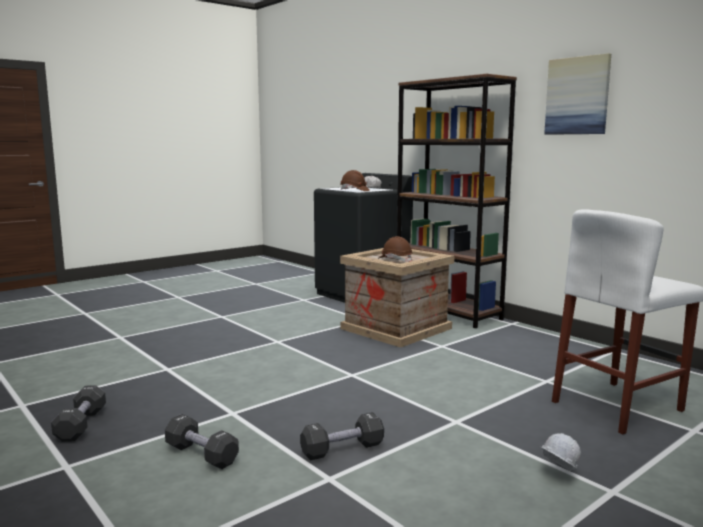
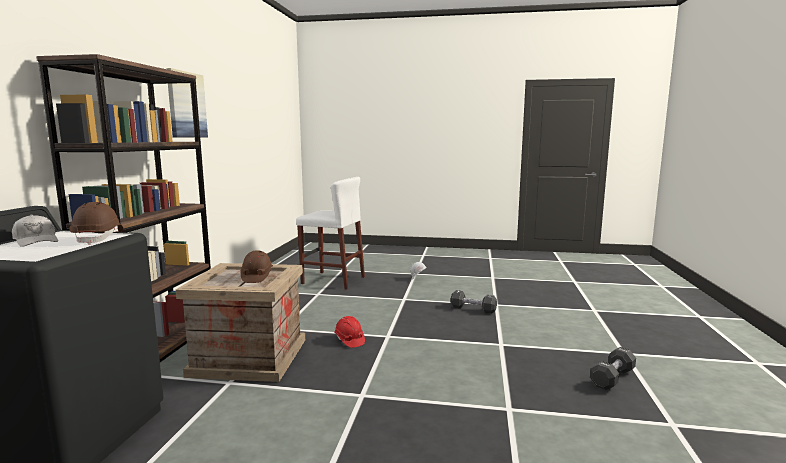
camera: 130 degrees left, 0 degrees up
(201, 454) = (542, 331): black dumbbell -> none
(370, 359) = (349, 340): none -> red hard hat

